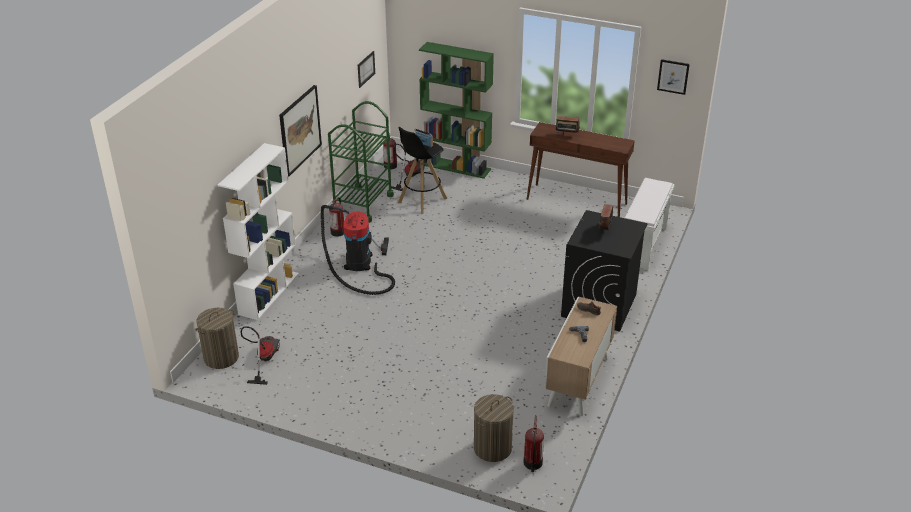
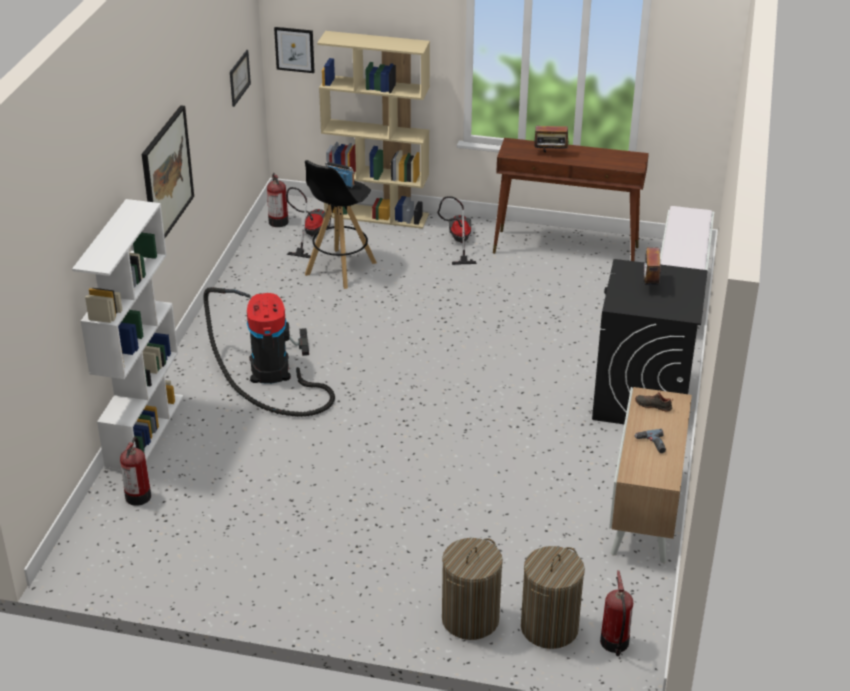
camera: 10 degrees left, 0 degrees up
(221, 357) = (96, 538): laundry basket -> laundry basket (470, 619)
(263, 360) = (163, 534): vacuum cleaner -> vacuum cleaner (458, 242)
(338, 231) = (226, 327): fire extinguisher -> fire extinguisher (138, 495)
(363, 204) = (253, 282): green cart -> none
(456, 167) = (377, 215): green bookcase -> beige bookcase
(673, 76) = (701, 55): picture -> picture (294, 49)

